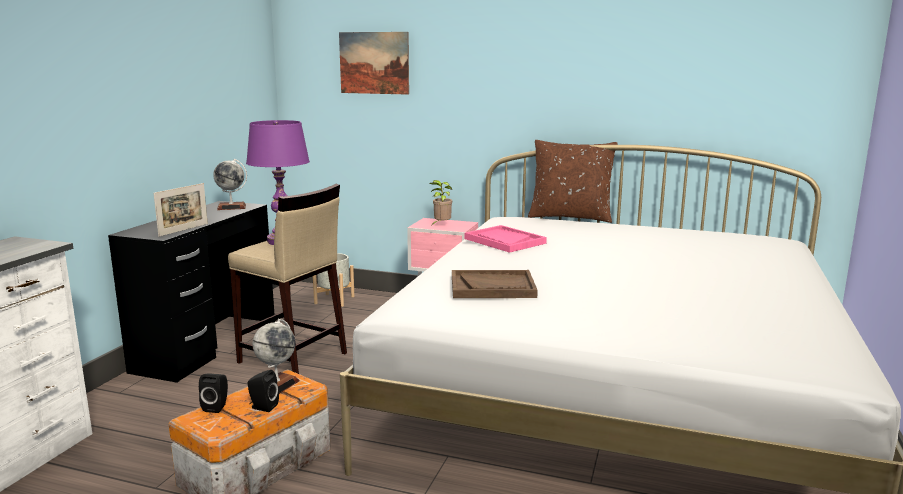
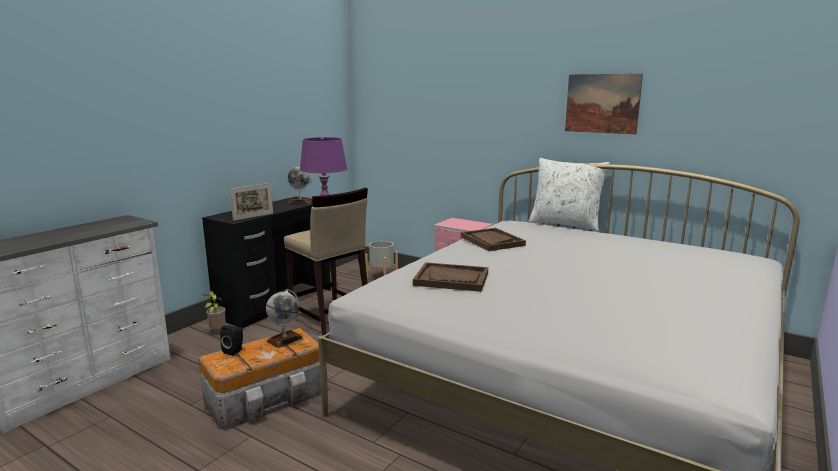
camera: 15 degrees right, 0 degrees up
(262, 407) = (265, 355): black speaker -> none
(374, 63) = (419, 93): picture -> picture (602, 103)
(441, 225) = (461, 224): potted plant -> potted plant (216, 332)
(504, 241) = (492, 241): pink tray -> brown tray
(570, 217) = (565, 224): brown pillow -> white pillow

